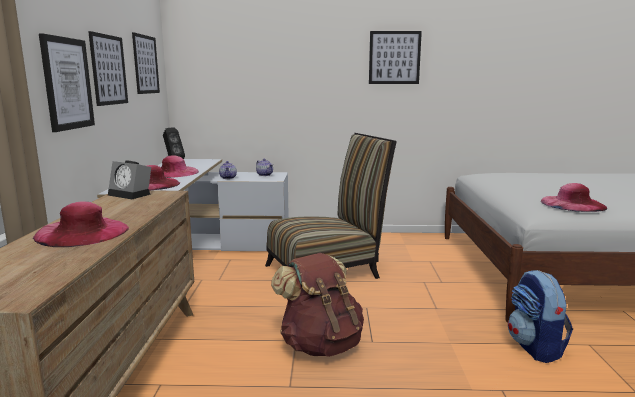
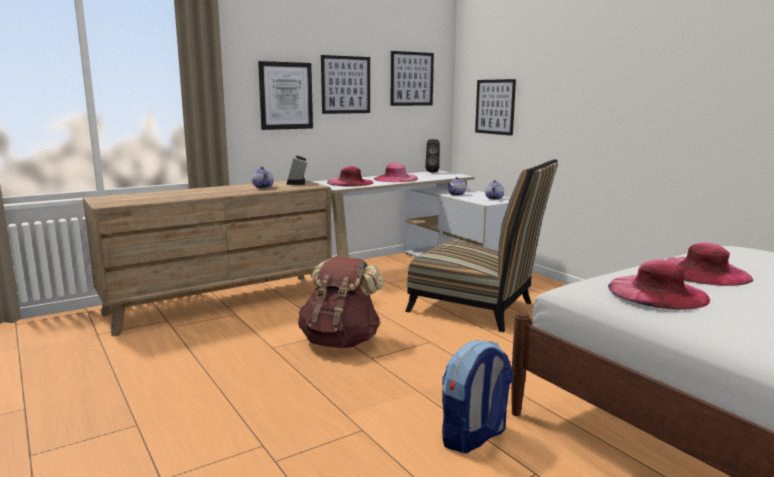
camera: 55 degrees right, 0 degrees up
(82, 232) = (206, 192): pink hat -> pink hat (704, 272)
(122, 208) = (263, 187): none -> teapot
(394, 57) = (665, 62): picture -> picture (495, 107)

